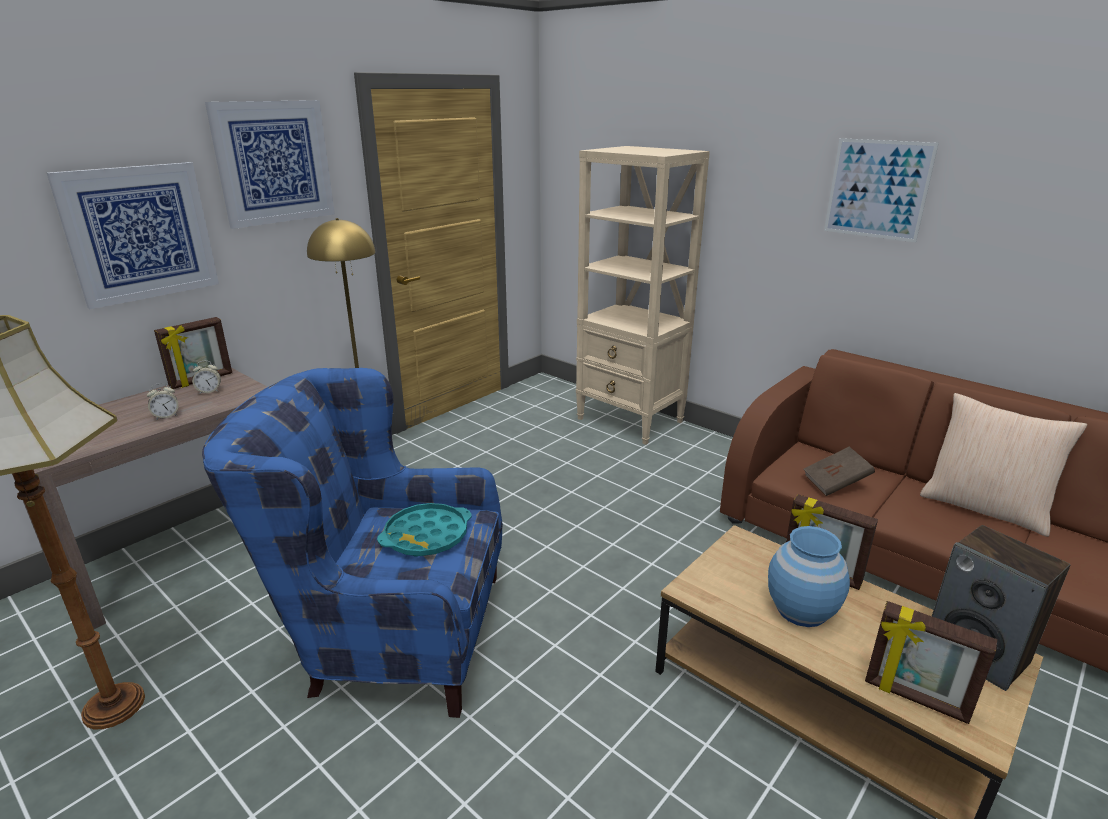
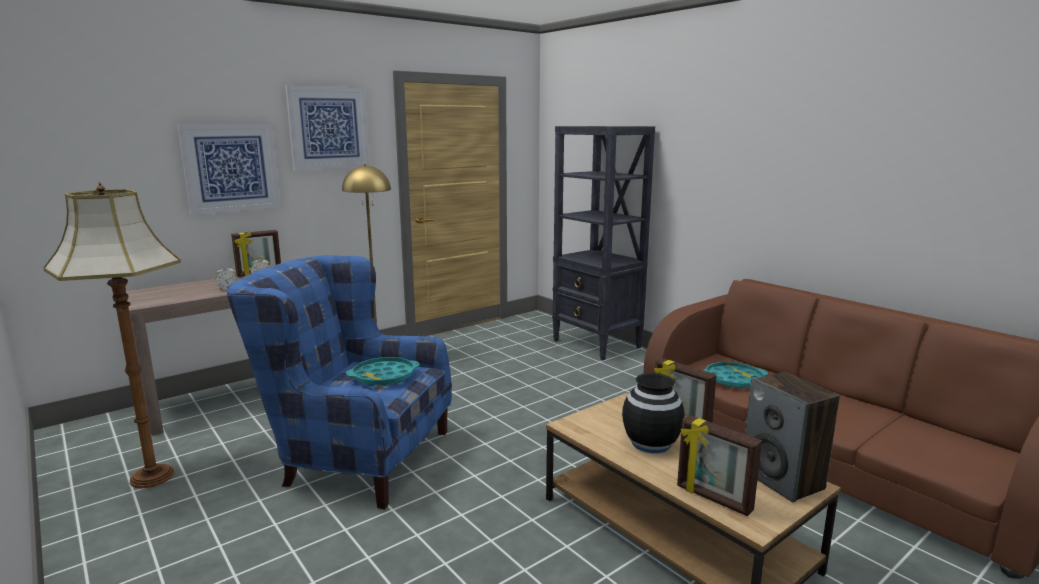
camera: 10 degrees right, 10 degrees down
(630, 421) = (597, 344): beige bookcase -> black bookcase
(801, 609) = (651, 443): blue vase -> black vase
(835, 483) = (733, 380): brown book -> turquoise tray
(877, 189) = (775, 148): picture -> none
(984, 507) = (859, 404): beige pillow -> none

